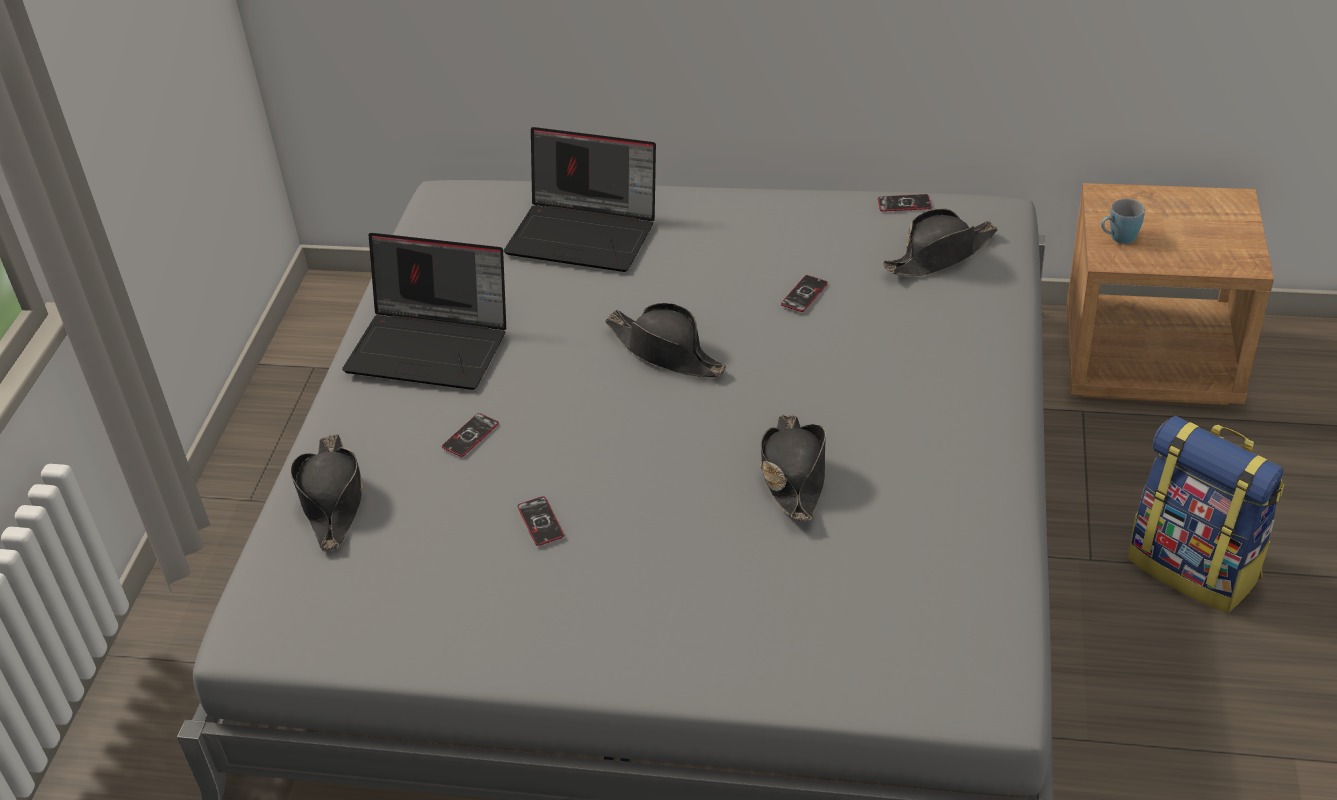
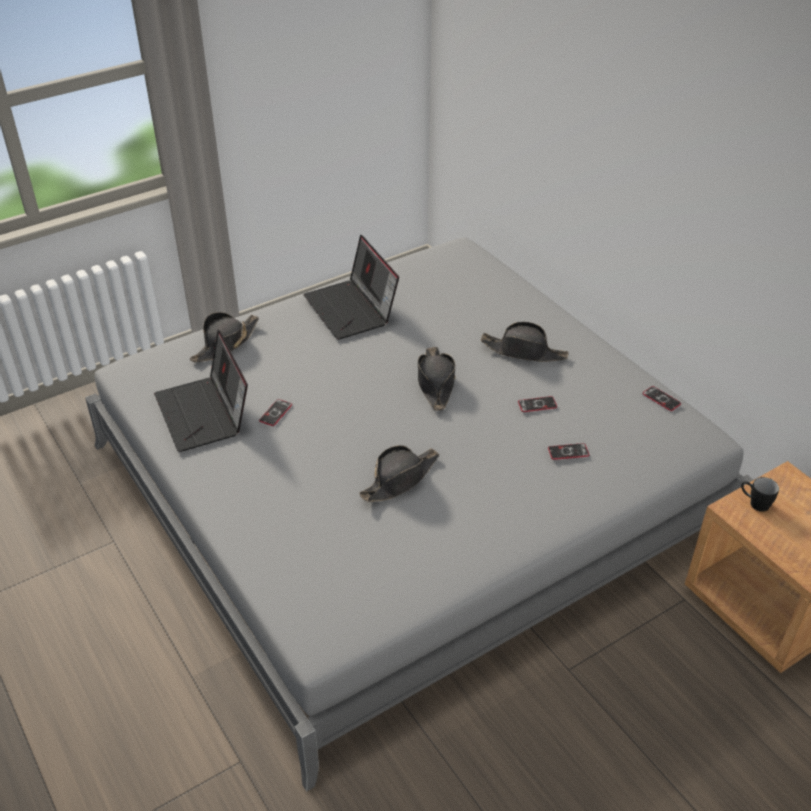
camera: 45 degrees right, 0 degrees up
(470, 436) = (306, 357): phone -> phone (568, 452)
(586, 233) = (490, 306): laptop -> laptop (205, 414)
(940, 255) = (635, 437): black hat -> black hat (524, 351)
(1118, 238) = (754, 503): blue mug -> black mug
(1195, 568) = (617, 724): backpack -> none

